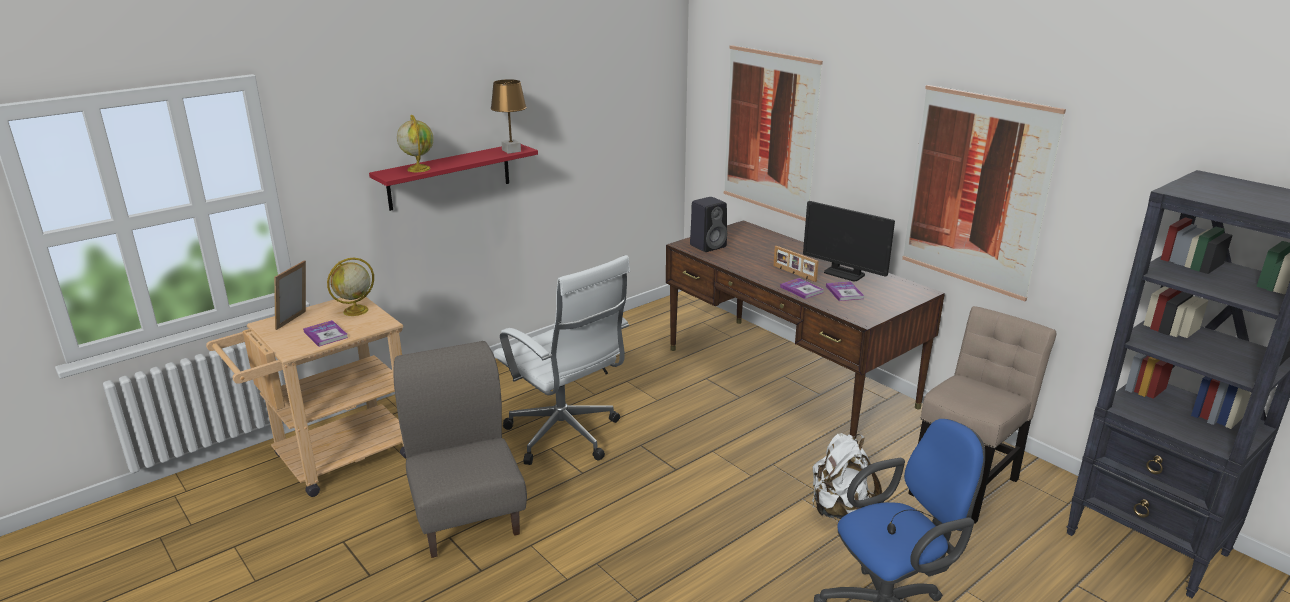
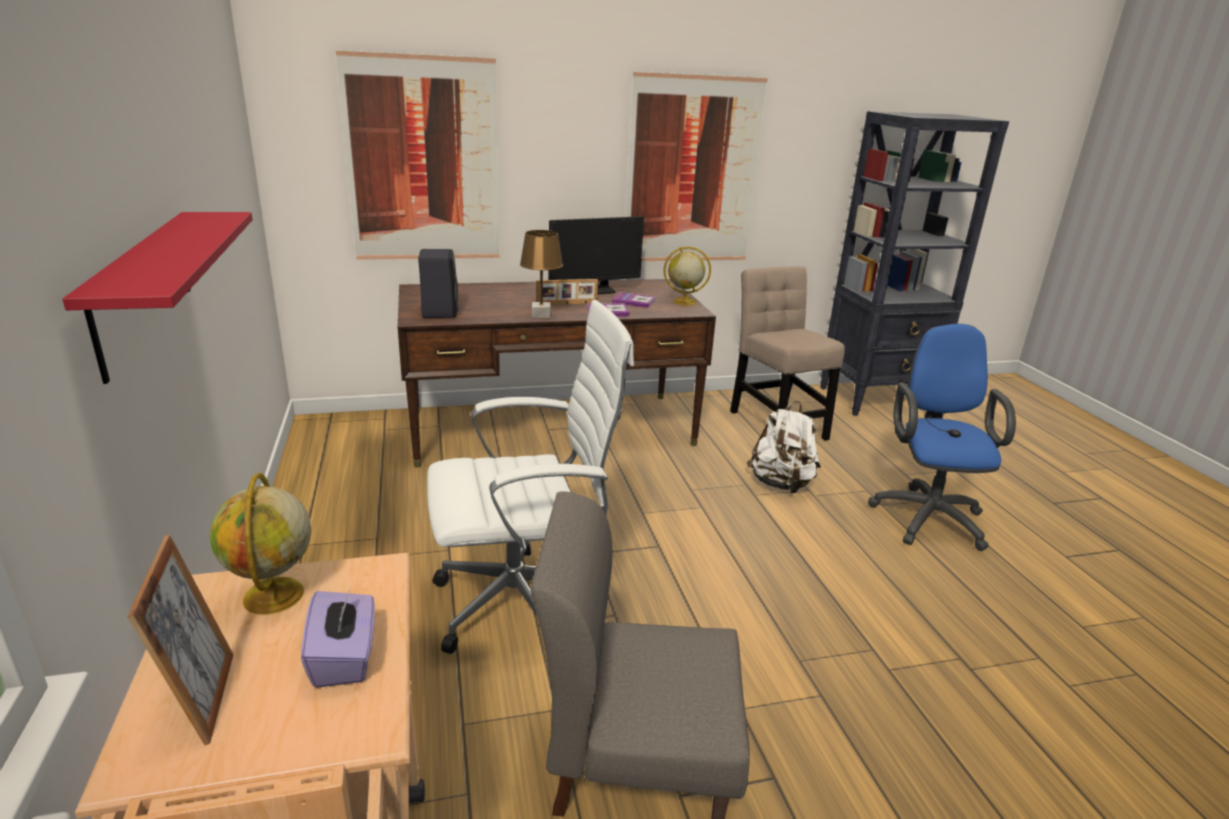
camera: 65 degrees left, 0 degrees up
(295, 321) = (202, 699): picture frame -> picture frame turned 150 degrees counterclockwise
(326, 335) = (344, 658): book -> purple tissue box
(418, 169) = (157, 268): globe -> globe (683, 302)
(511, 150) = (216, 219): brown table lamp -> brown table lamp (540, 315)

